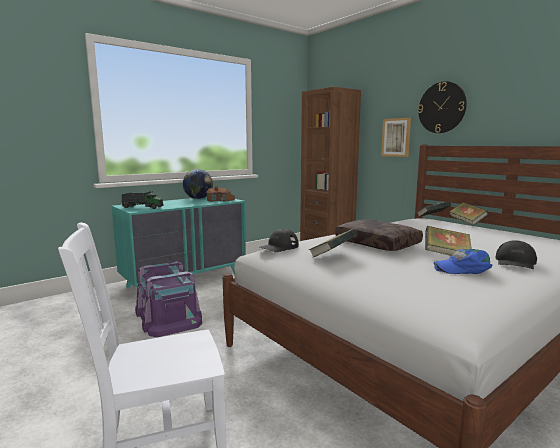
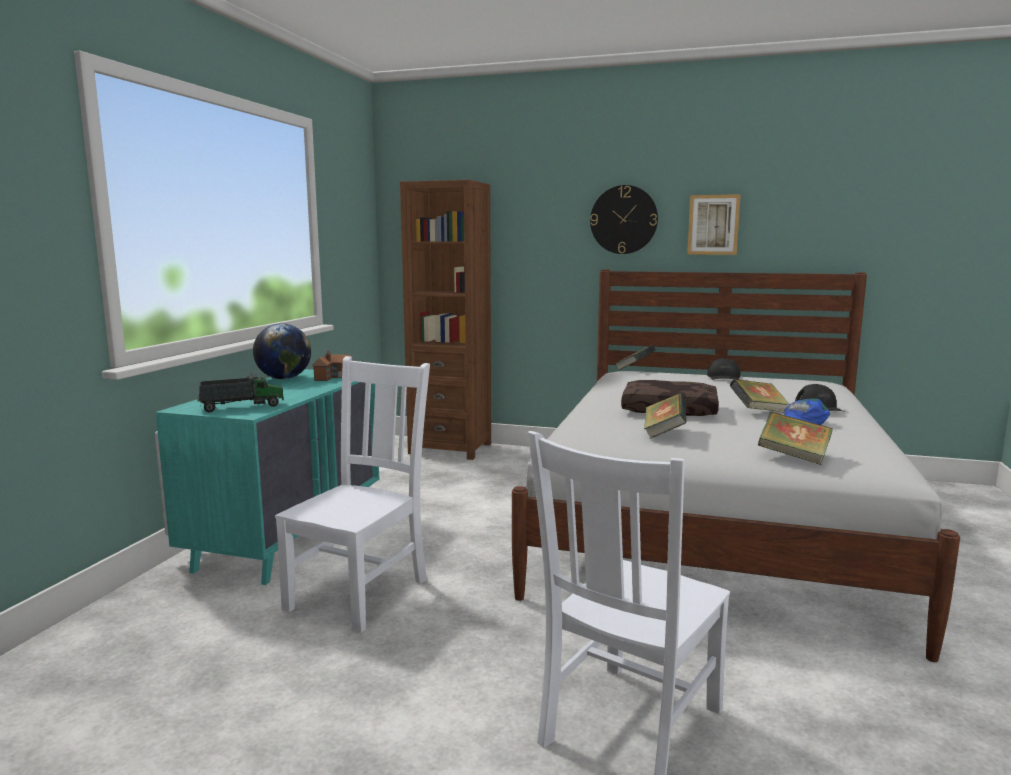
camera: 35 degrees left, 0 degrees up
(168, 316) = (361, 592): purple storage box -> white chair
(279, 247) = (578, 434): black cap -> black cap (724, 377)
(396, 137) = (555, 258): picture -> picture (713, 225)
(467, 222) = (679, 370): book -> book (793, 456)

